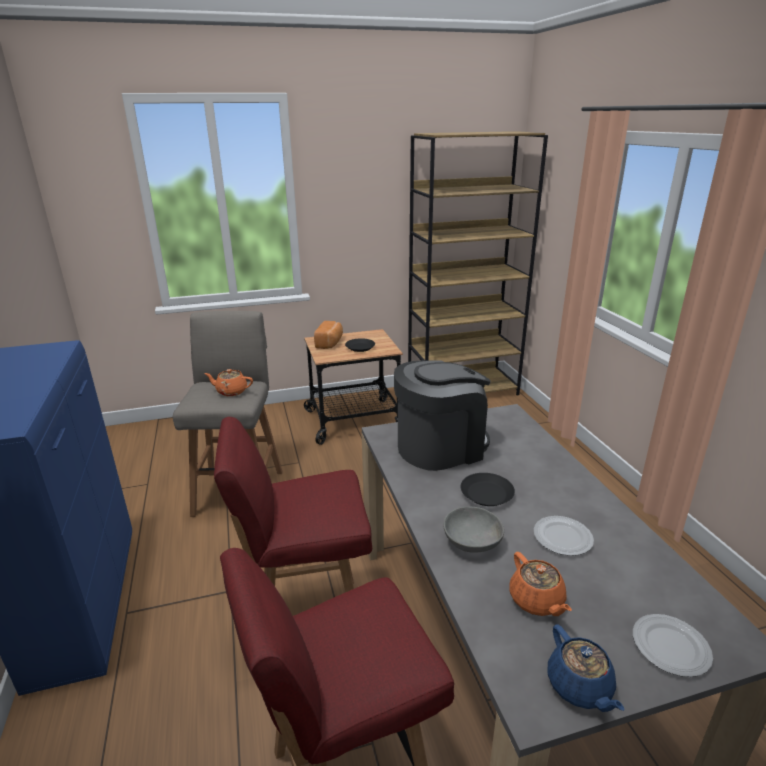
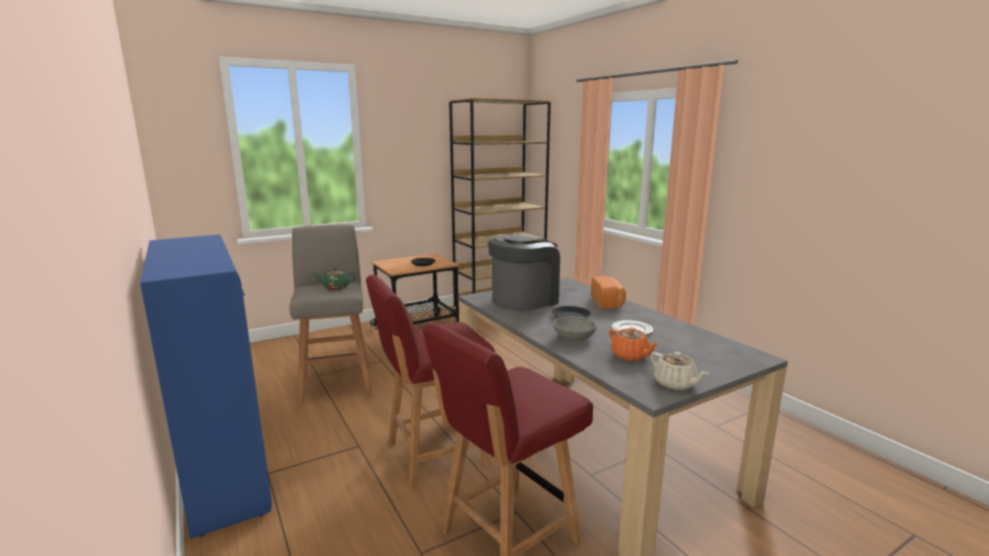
camera: 15 degrees left, 10 degrees down
(231, 391) = (335, 287): orange teapot -> green teapot
(330, 343) = (396, 263): bread -> bread (608, 302)
(580, 687) = (675, 384): blue teapot -> beige teapot
(671, 648) = (719, 363): plate -> none

